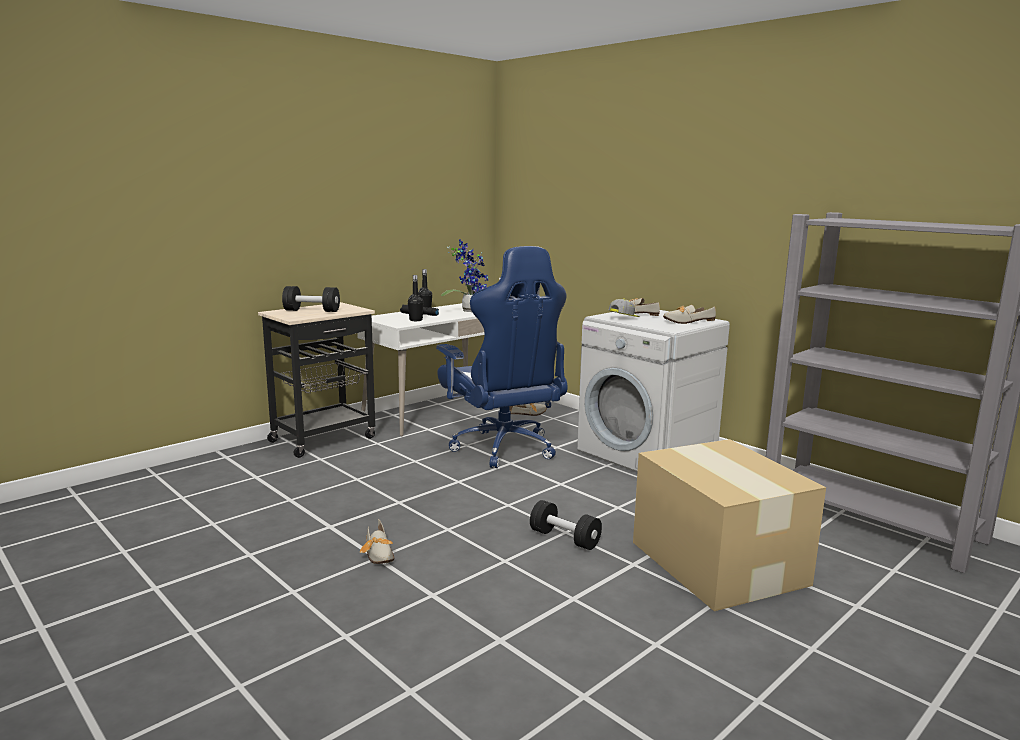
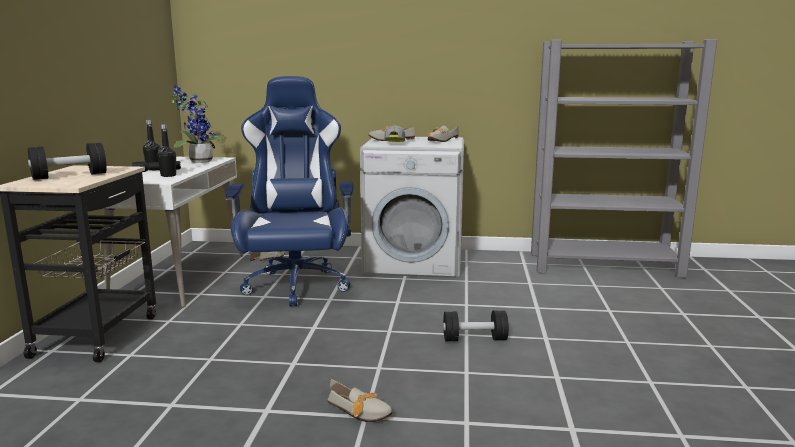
camera: 40 degrees left, 0 degrees up
(500, 446) = (296, 289): blue office chair -> blue office chair turned 120 degrees counterclockwise
(718, 564) = (586, 318): cardboard box -> none

